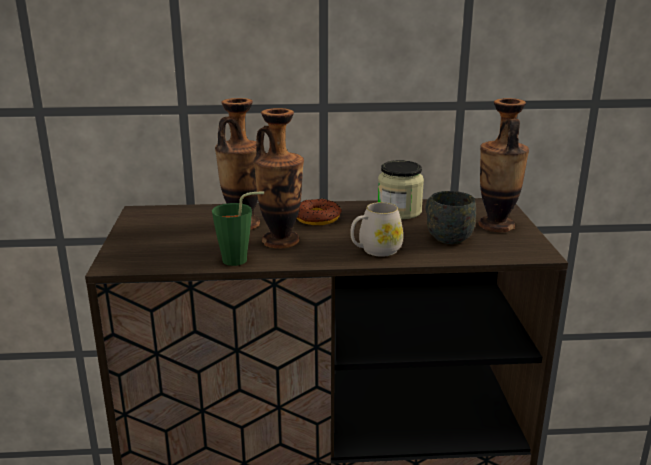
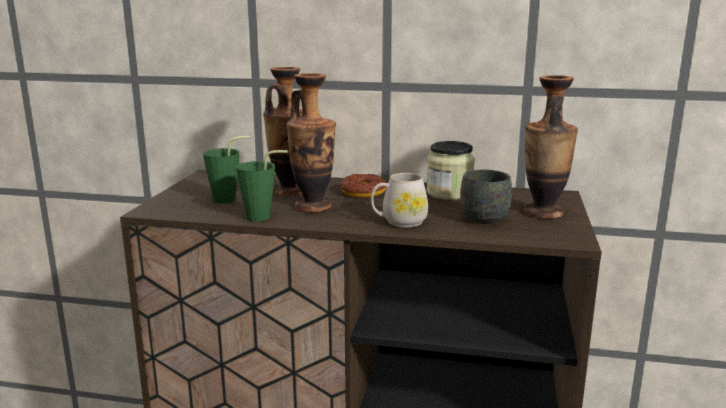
camera: 15 degrees right, 5 degrees down
(189, 241) = (230, 199): none -> green cup

